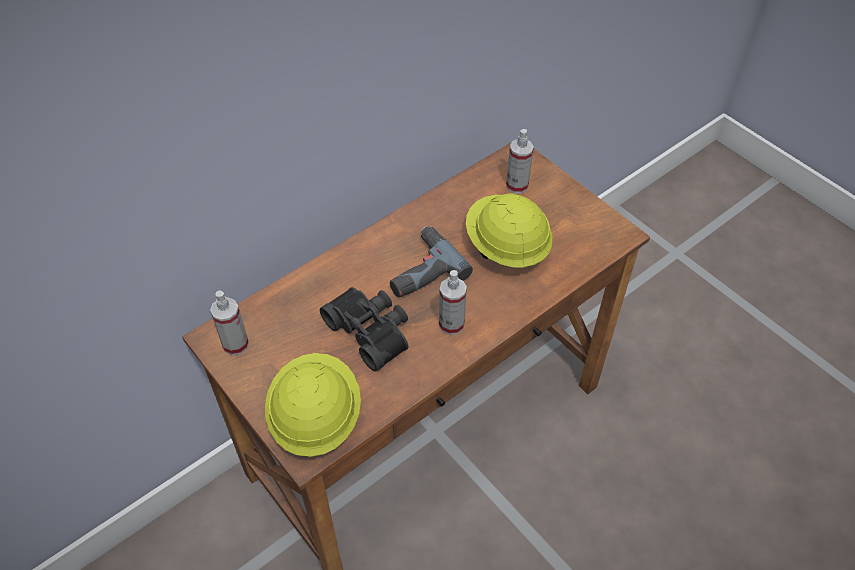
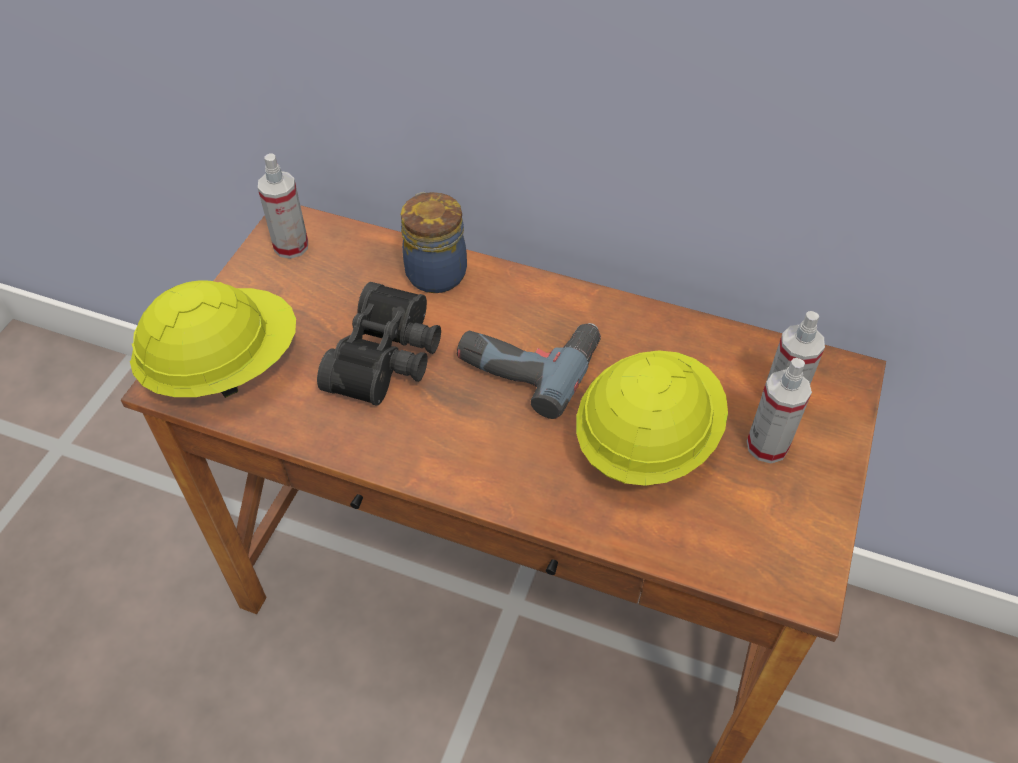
camera: 60 degrees right, 0 degrees up
(320, 281) = (435, 272): none -> jar
(451, 324) = (456, 438): spray bottle -> spray bottle (767, 446)

